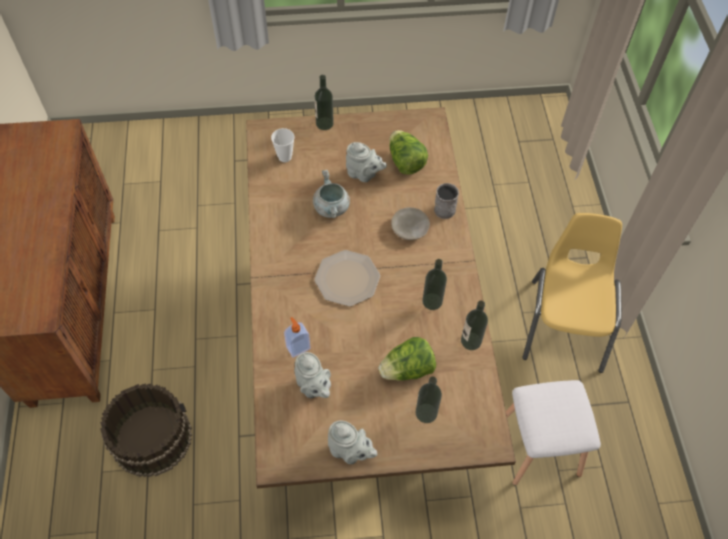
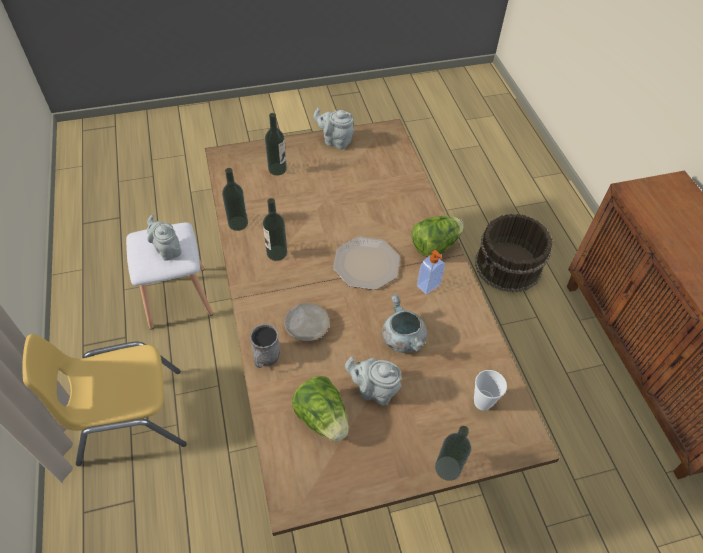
camera: 170 degrees right, 5 degrees down
(298, 347) = (397, 202): soap dispenser -> soap dispenser (429, 286)
(313, 387) = (375, 176): grey teapot -> grey teapot (167, 249)
(407, 369) = (296, 196): lettuce -> lettuce (435, 246)
(565, 324) = (130, 417): yellow chair -> yellow chair turned 75 degrees clockwise

